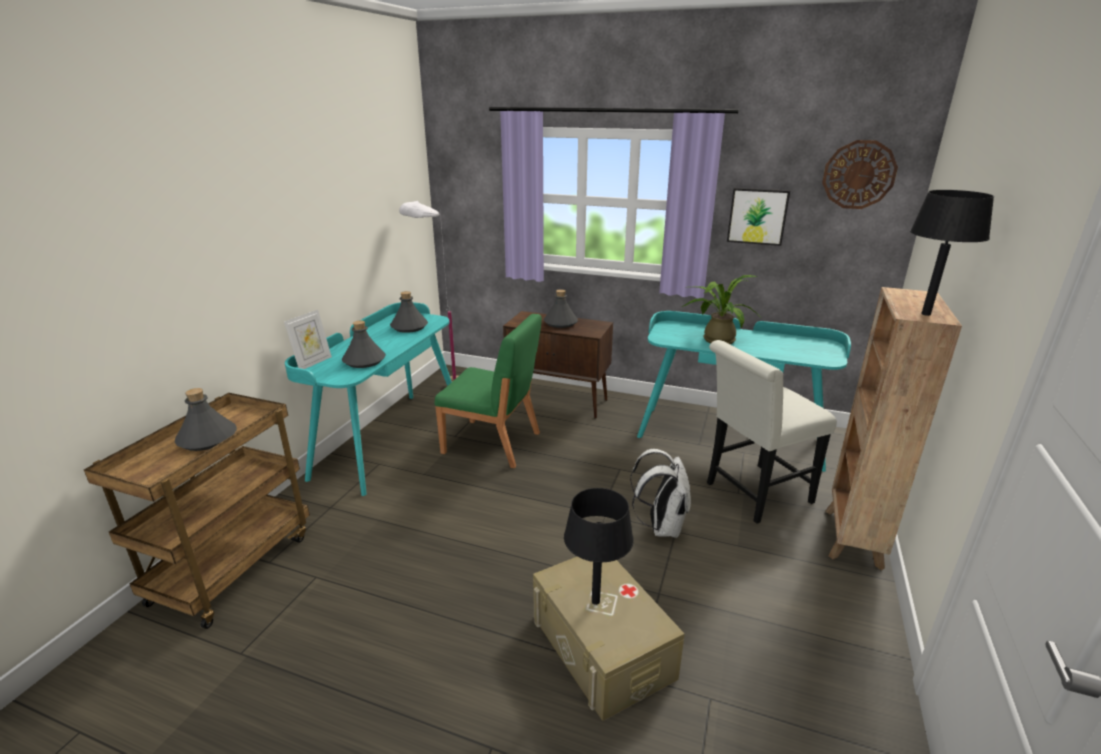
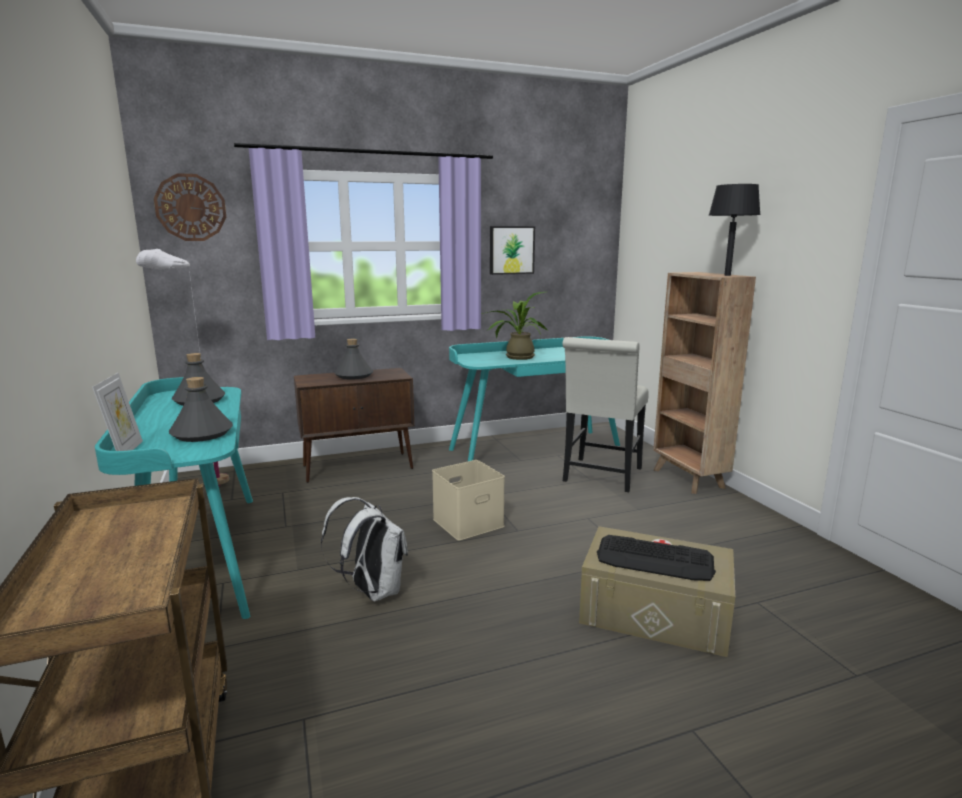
camera: 40 degrees left, 10 degrees down
(208, 439) = (121, 549): grey bottle -> none
(492, 443) = (339, 518): green chair -> none
(570, 489) = (467, 523): none -> beige storage box
(596, 601) = (655, 559): black table lamp -> keyboard
(661, 526) = (574, 519): white backpack -> white backpack (372, 591)
(859, 175) = (578, 211): wall clock -> wall clock (190, 207)

